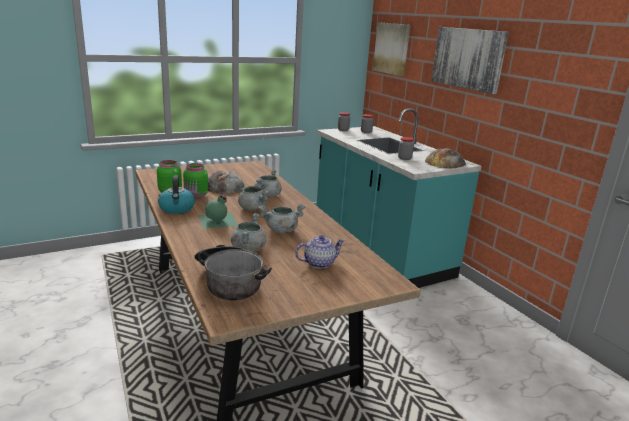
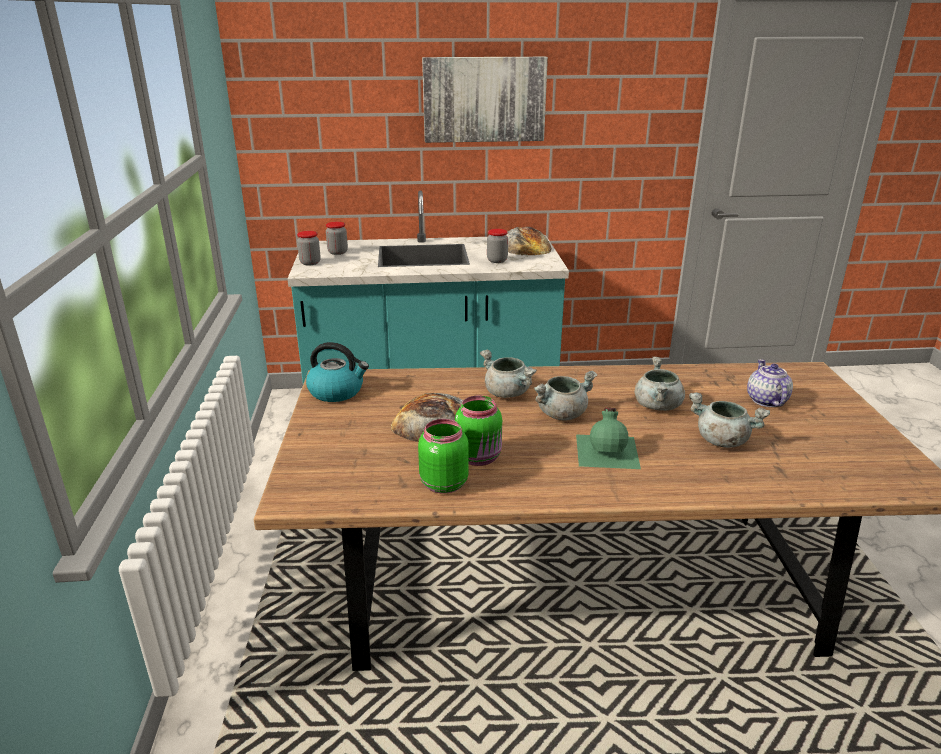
camera: 65 degrees left, 5 degrees up
(177, 208) = (541, 484): kettle -> kettle (337, 391)
(229, 282) = (832, 470): cooking pot -> none
(392, 48) = (305, 102): picture -> none

